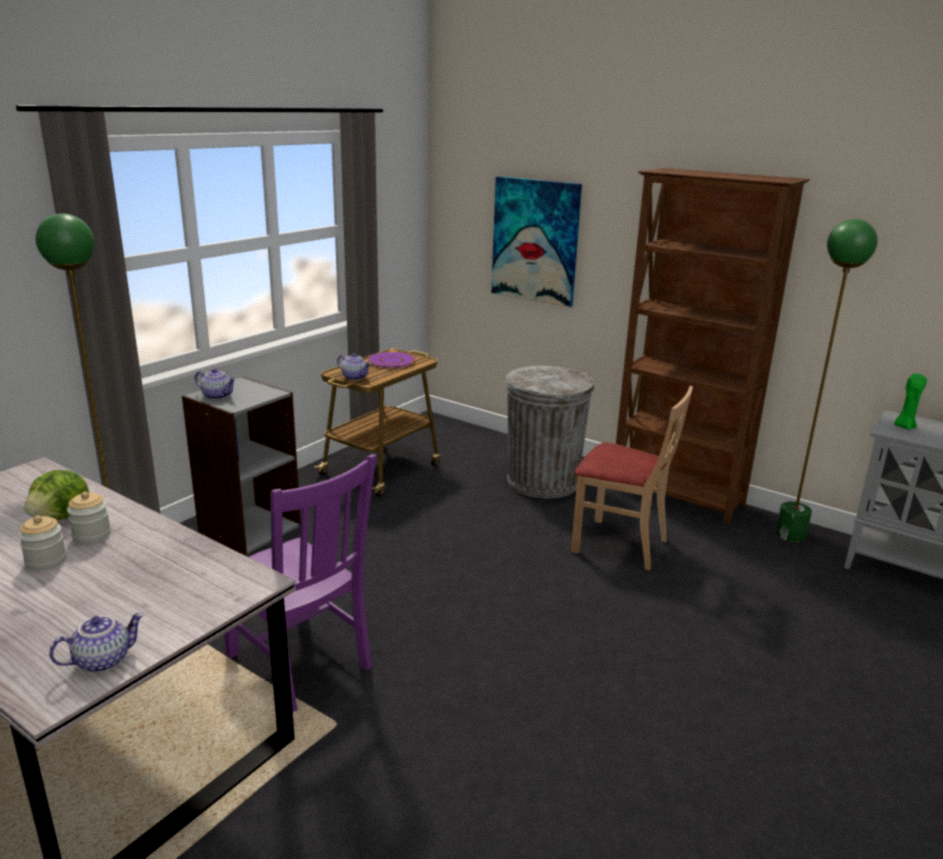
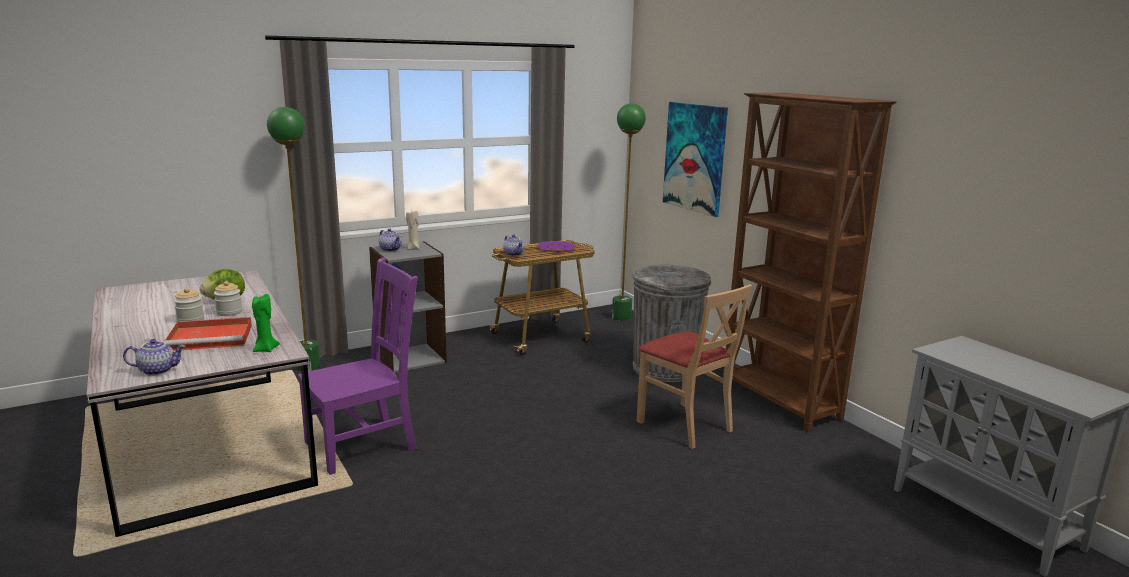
camera: 25 degrees right, 5 degrees down
(118, 583) = (212, 337): none -> red tray
(246, 390) = (414, 249): none -> beige candle
(301, 664) = (365, 445): purple chair -> purple chair turned 105 degrees counterclockwise
(790, 534) = (865, 452): green floor lamp -> green floor lamp (621, 317)
(904, 426) = (958, 350): green candle -> green candle (265, 349)

